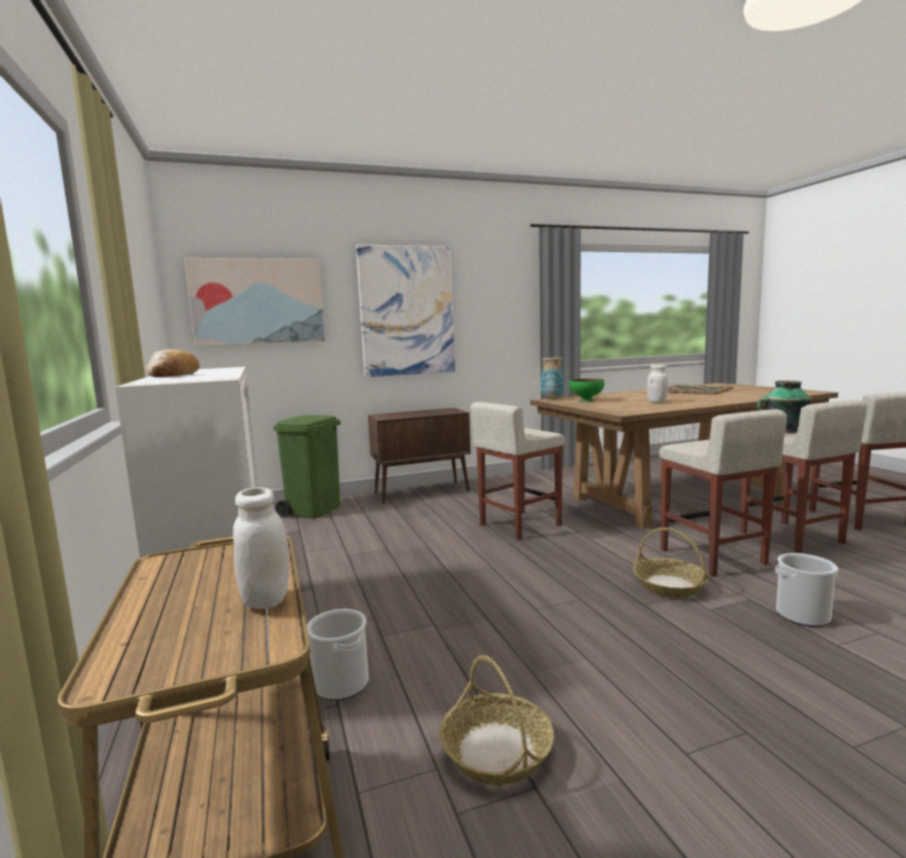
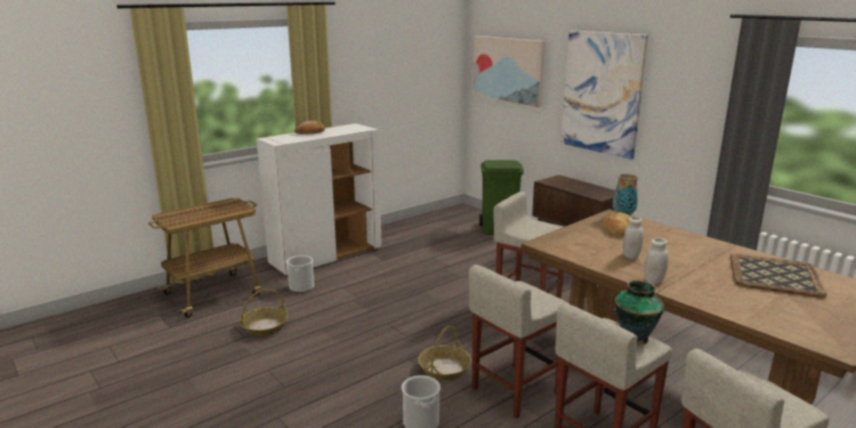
camera: 70 degrees right, 10 degrees up
(265, 599) = (199, 218): white jar -> white jar (654, 281)
(586, 400) = (618, 228): green bowl -> bread

